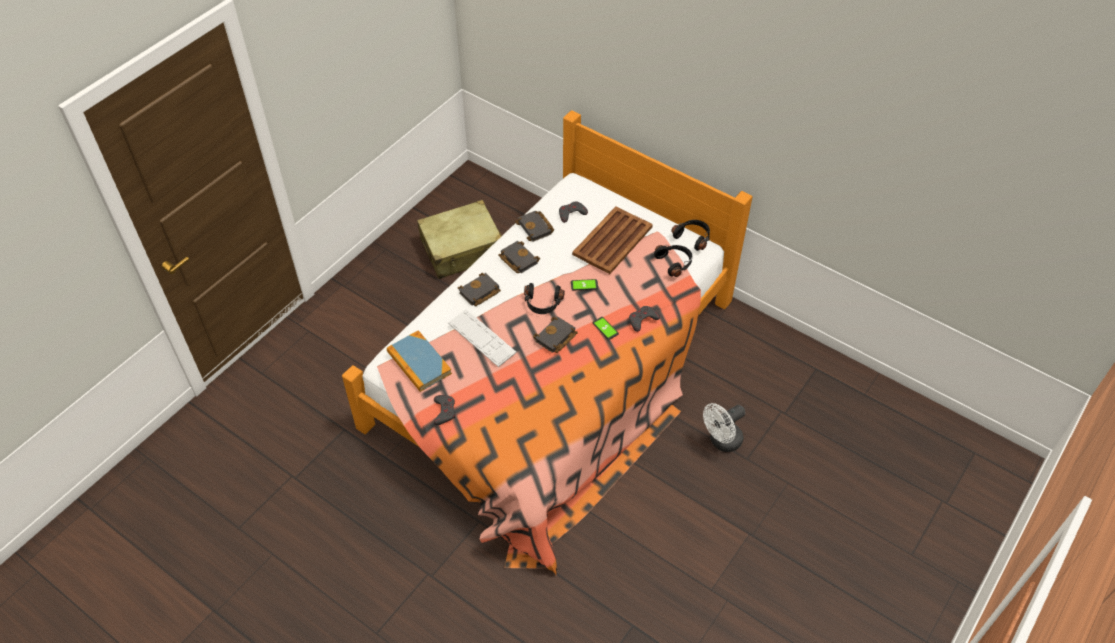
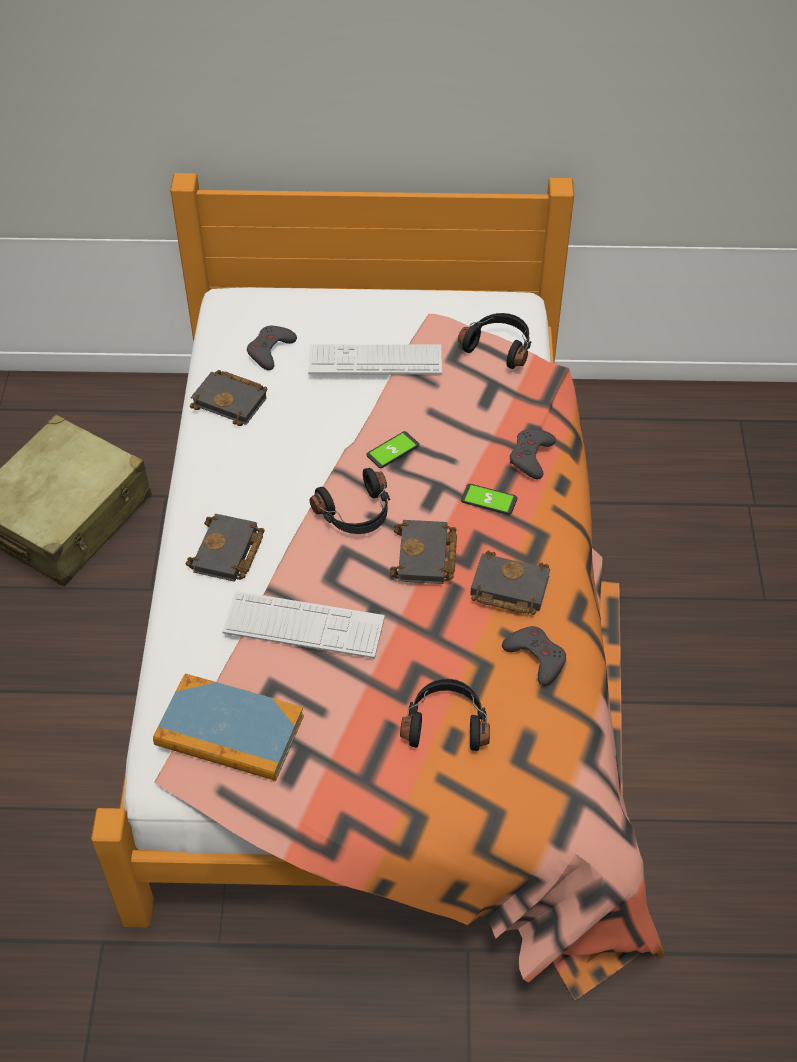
camera: 35 degrees left, 0 degrees up
(444, 411) = (347, 789): grey game controller -> grey game controller (536, 657)
(517, 259) = (245, 466): black book -> black book (507, 589)
(612, 241) = (375, 361): brown tray -> keyboard
(693, 237) = (489, 297): black headphones -> black headphones (446, 722)
(721, 441) = (711, 595): white fan -> none

